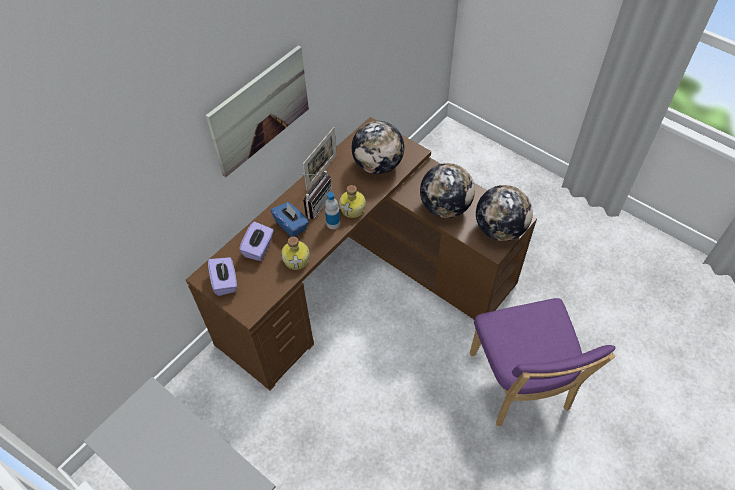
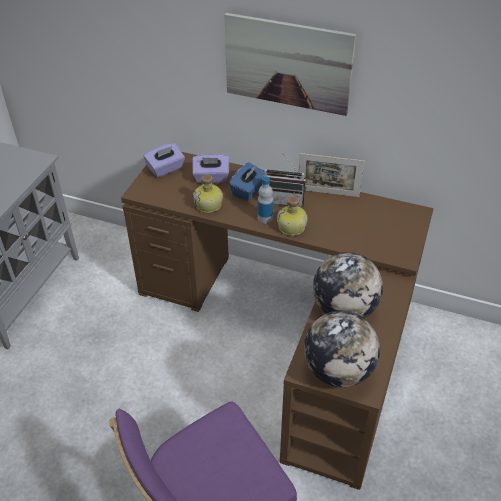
camera: 70 degrees right, 10 degrees down
(378, 165) = (364, 231): globe -> none

